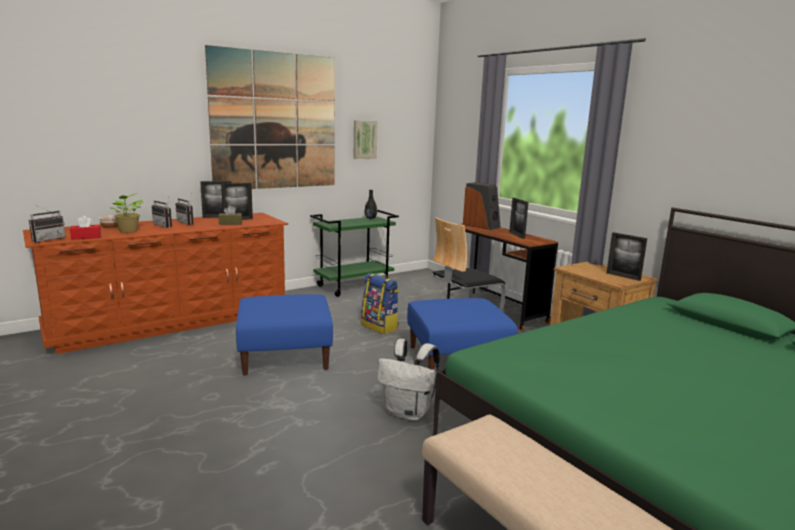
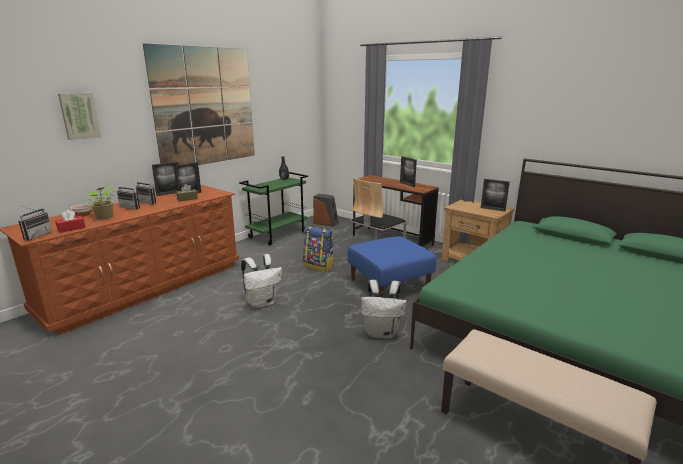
camera: 15 degrees left, 5 degrees up
(285, 355) = (262, 302): blue ottoman -> white backpack
(364, 139) = (273, 116): picture -> picture (79, 116)
(481, 226) = (375, 178): speaker -> speaker (326, 223)

